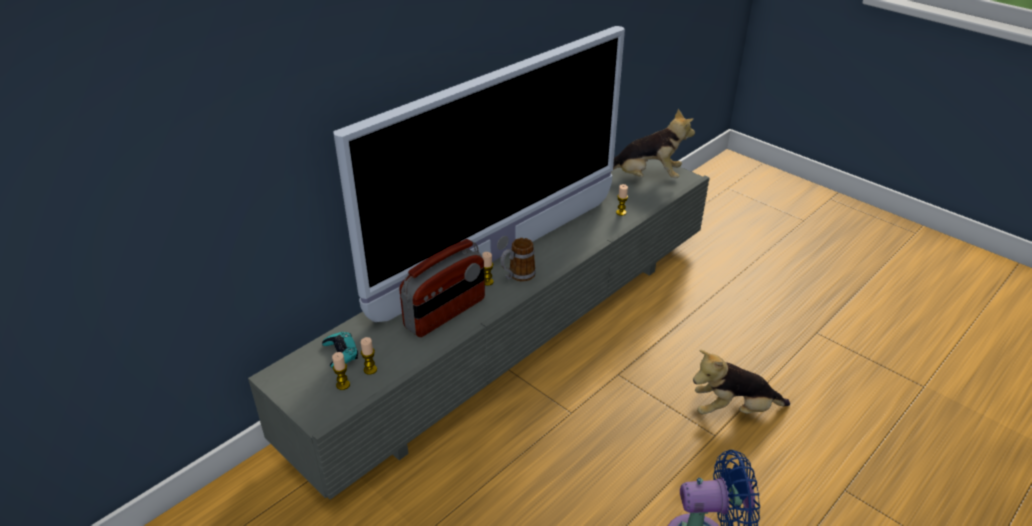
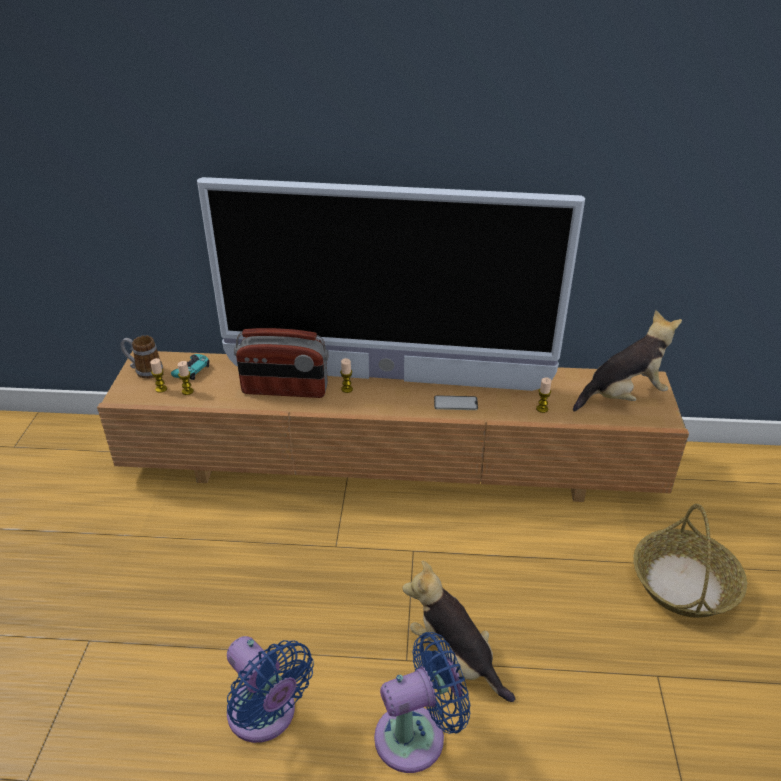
camera: 50 degrees right, 0 degrees up
(514, 334) = (390, 463): grey tv stand -> brown tv stand
(517, 276) = (373, 399): mug -> mug (144, 370)
(570, 242) = (455, 403): none -> phone
(646, 177) = (623, 396): plush toy -> plush toy turned 75 degrees counterclockwise
(760, 278) = (684, 584): none -> basket
(782, 466) = (417, 735): none -> blue fan

